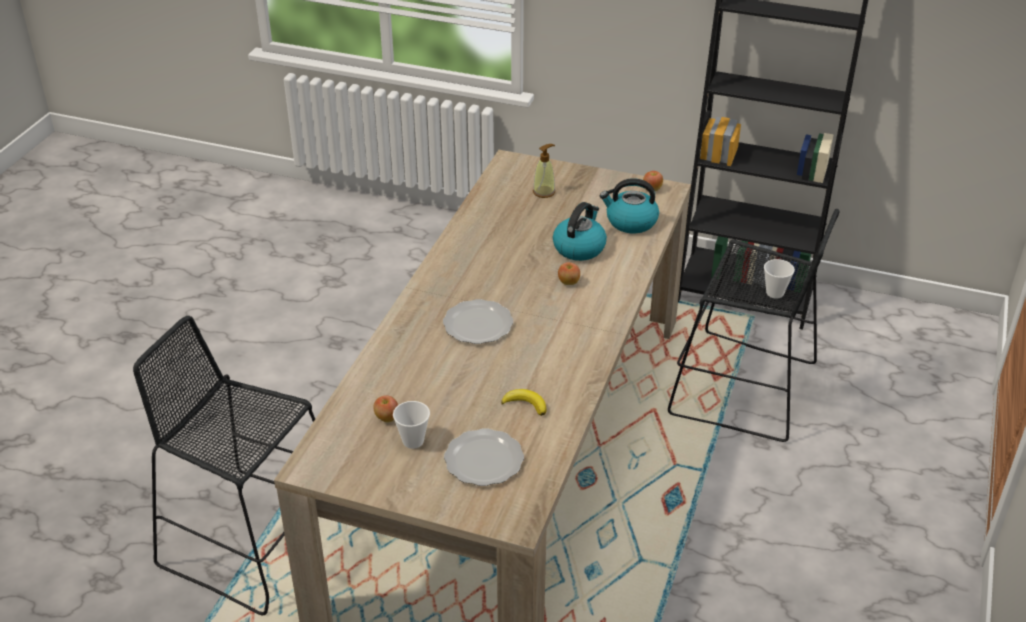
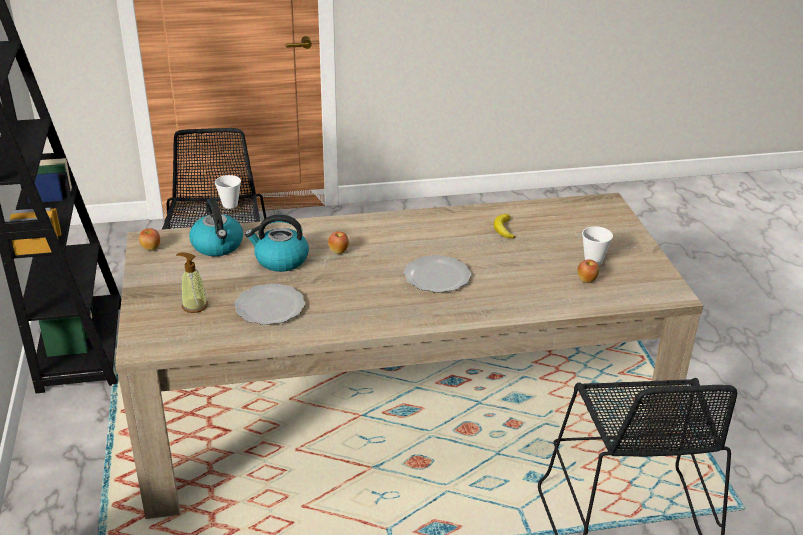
camera: 120 degrees left, 5 degrees down
(484, 461) = (575, 228): plate -> plate (271, 306)

